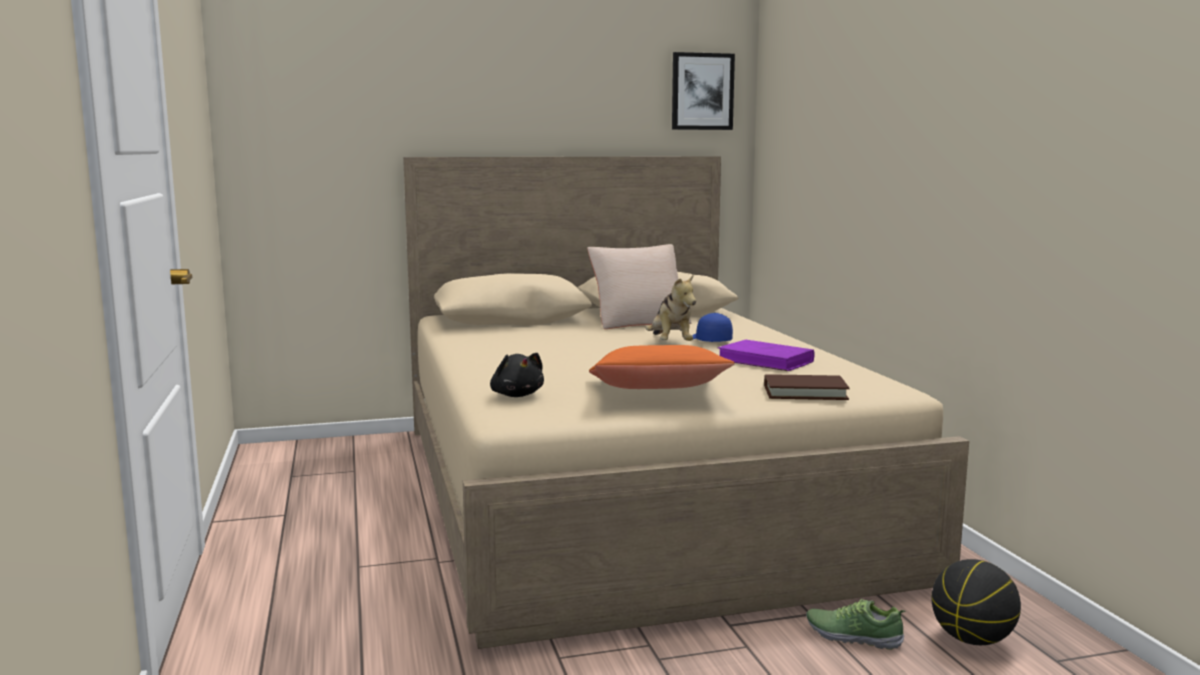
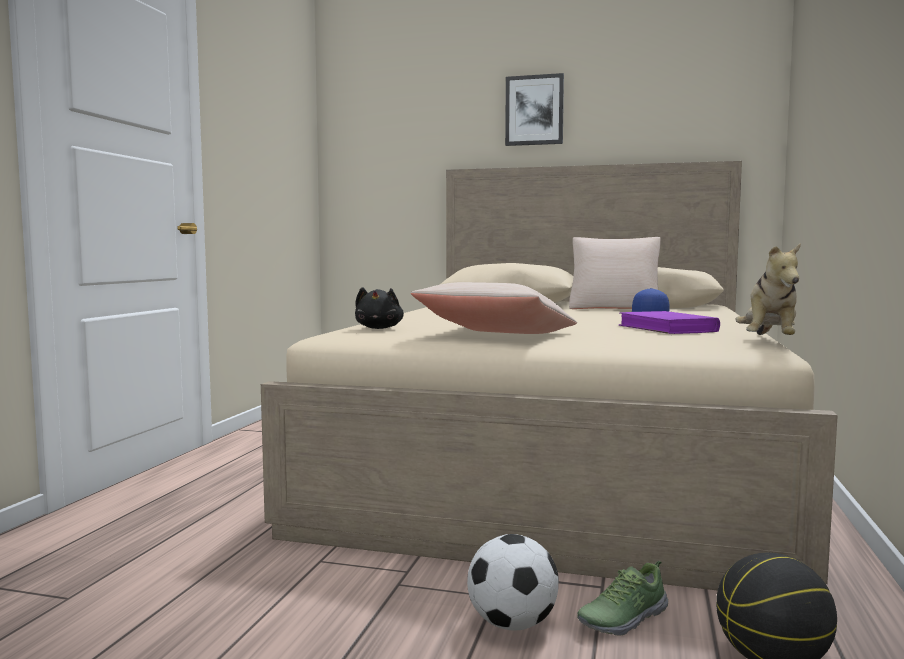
camera: 30 degrees right, 5 degrees down
(657, 393) = (496, 335): orange pillow -> beige pillow
(670, 344) = (603, 317): plush toy -> plush toy (769, 342)
(702, 91) = (726, 100): picture -> picture (534, 110)
(788, 666) = (511, 624): none -> football
(805, 392) = (646, 344): brown book -> none
(853, 636) = (622, 618): shoe -> shoe turned 90 degrees counterclockwise

